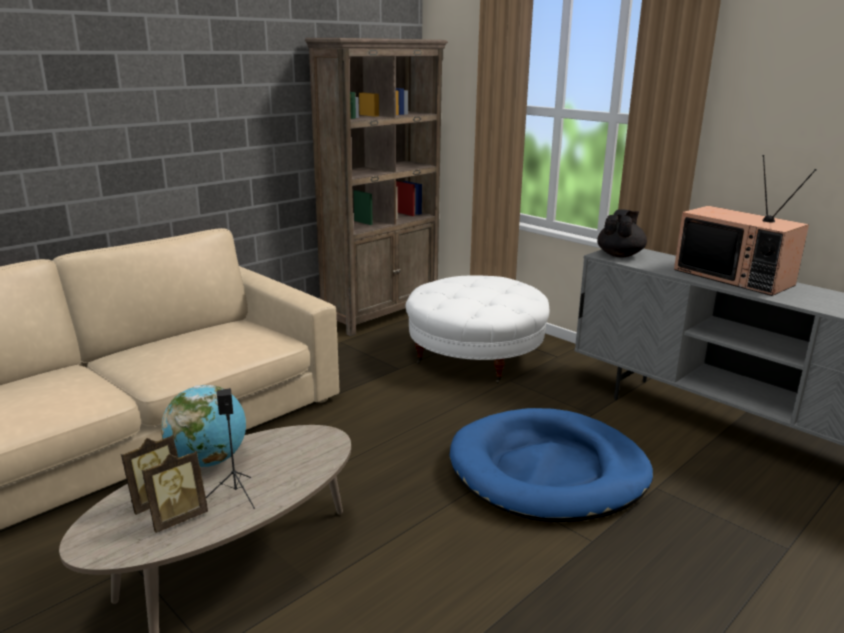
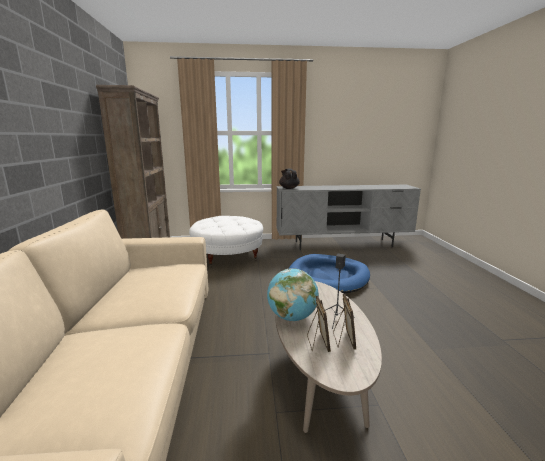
camera: 50 degrees left, 5 degrees down
(735, 277) = (334, 187): television -> none

